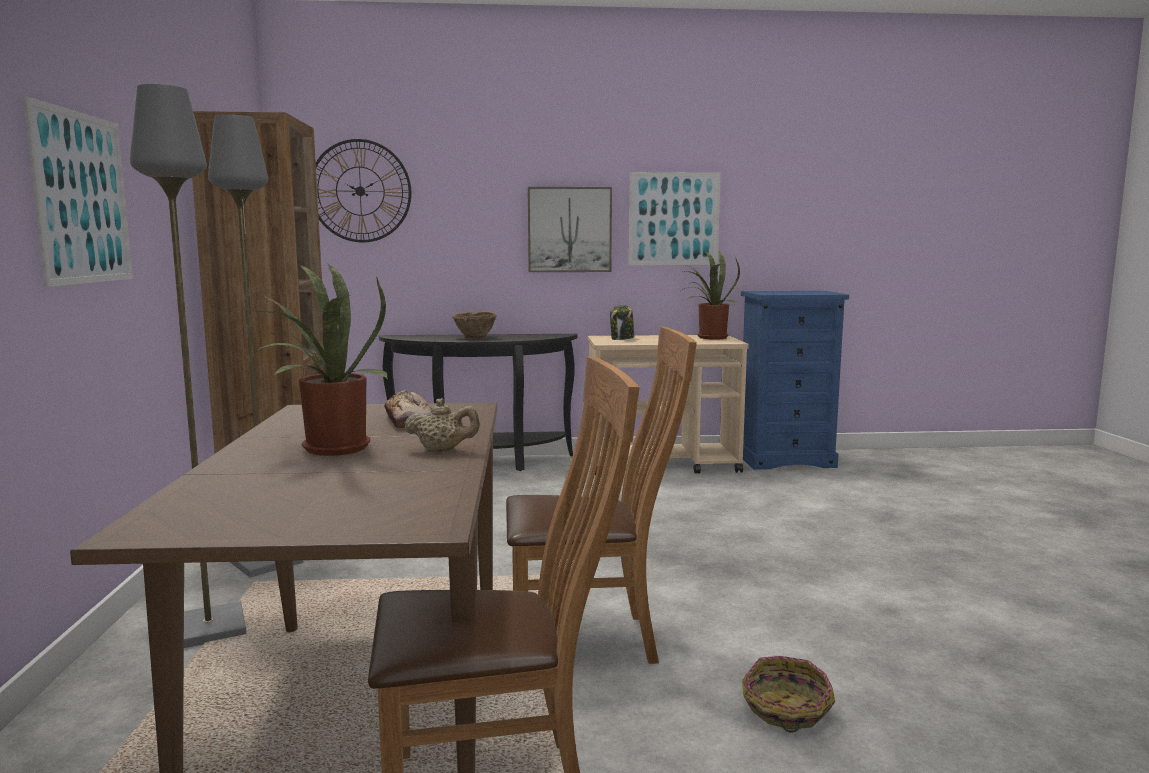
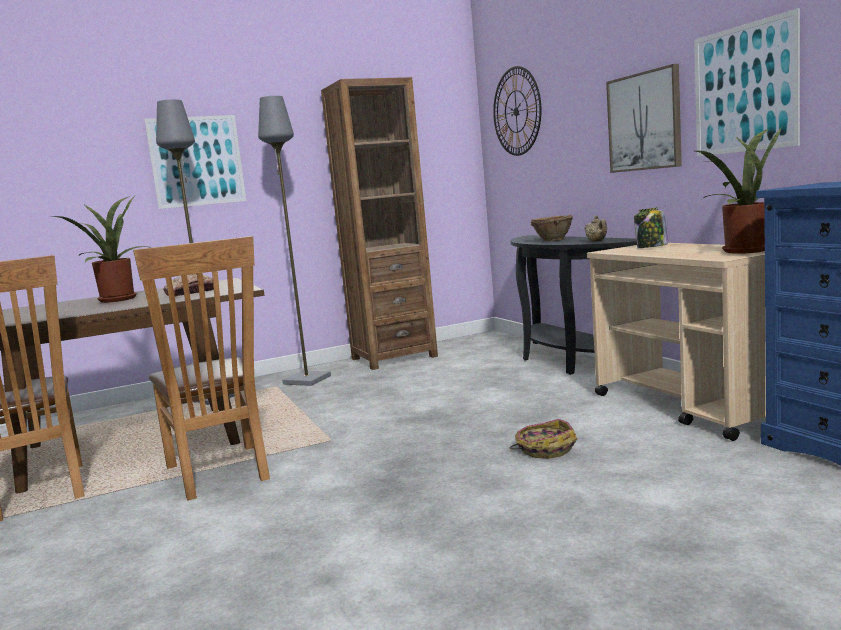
camera: 70 degrees right, 0 degrees up
(442, 450) = (109, 307): beige teapot -> beige teapot (597, 241)
(785, 710) = (114, 554): basket -> basket (544, 449)

